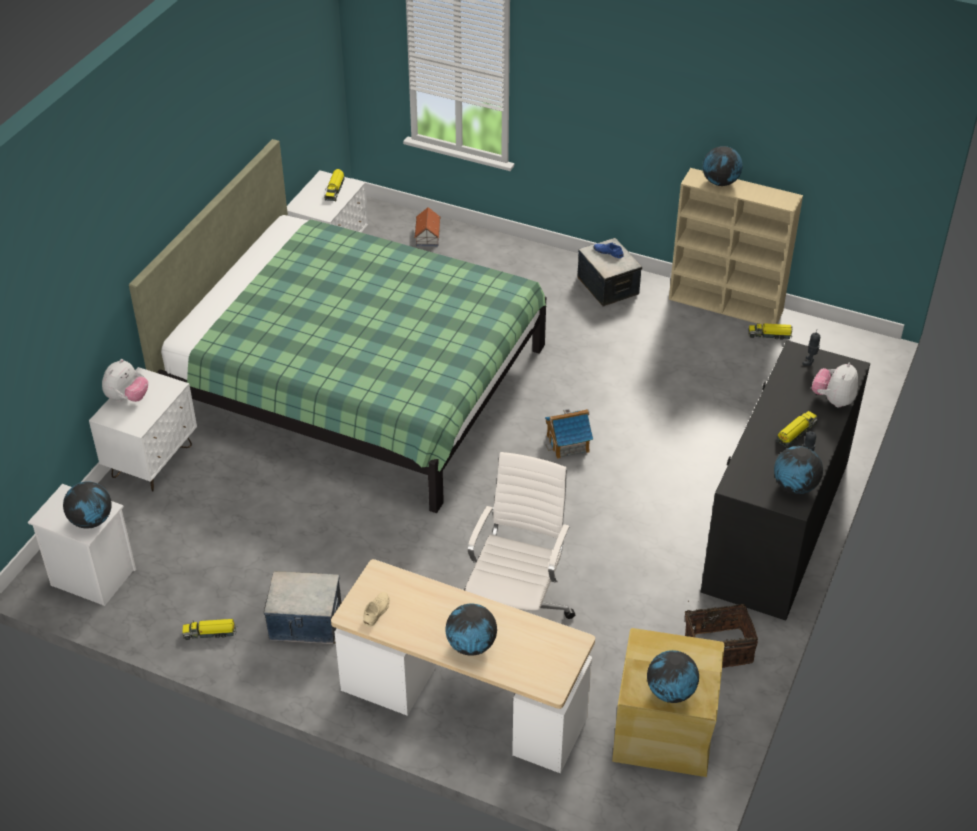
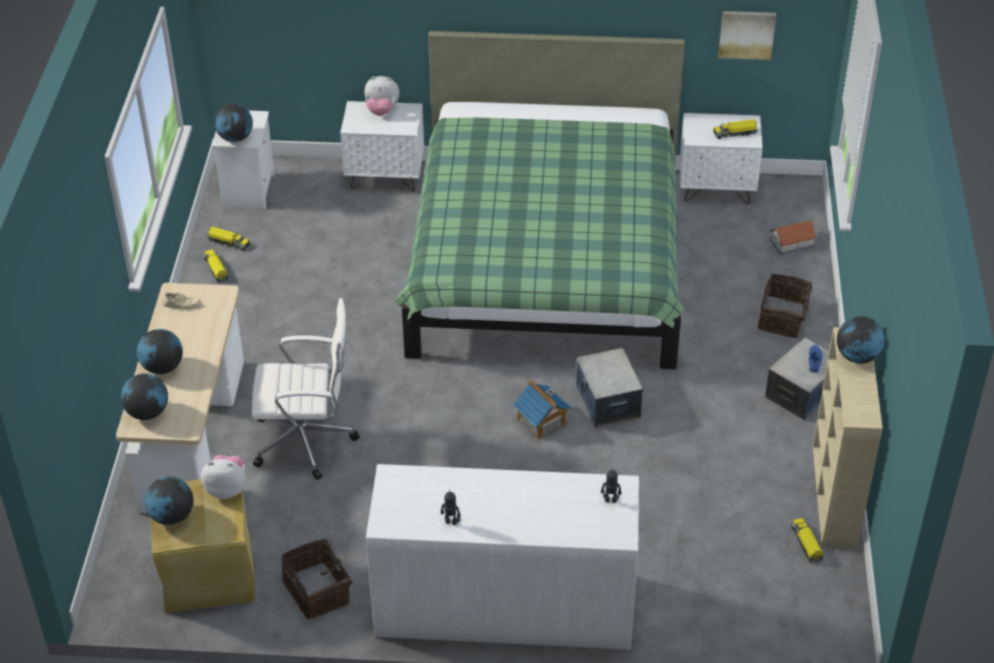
camera: 70 degrees right, 0 degrees up
(299, 102) = (746, 34): none -> picture
(305, 622) = (247, 317): storage box -> storage box (607, 402)
(516, 268) = (783, 318): none -> basket
(776, 525) = (504, 605): black dresser -> white dresser
(794, 486) = (410, 520): globe -> globe (147, 412)
(796, 433) = (491, 507): toy truck -> toy truck (229, 242)
(833, 400) = (558, 528): plush toy -> plush toy (227, 489)

